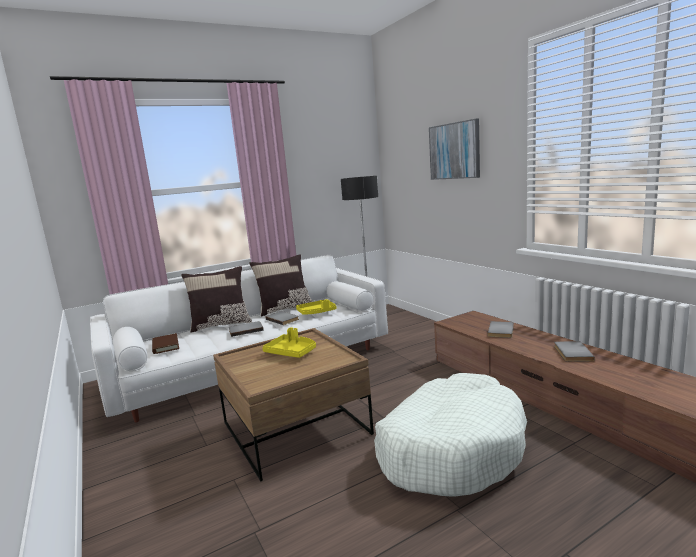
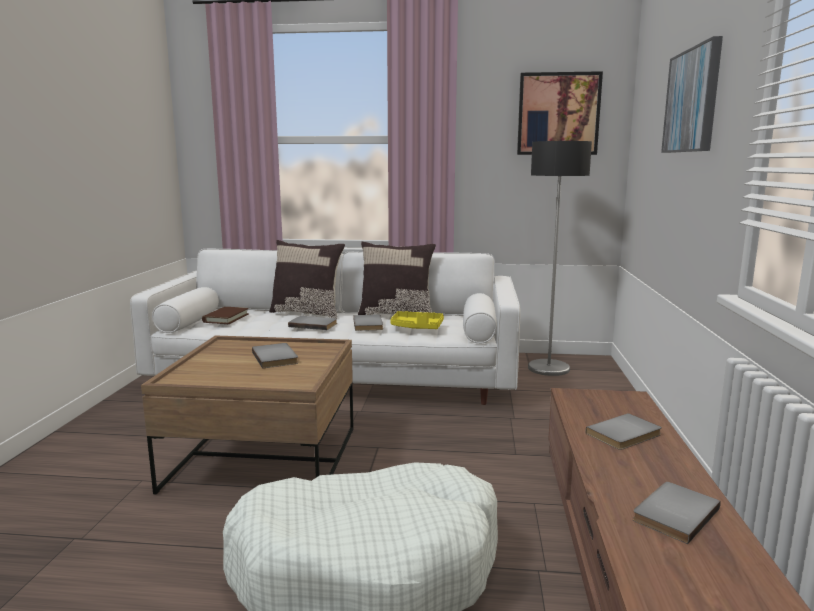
camera: 35 degrees right, 0 degrees up
(291, 352) = (277, 357): yellow tray -> grey book
(341, 159) = (558, 114): none -> picture

